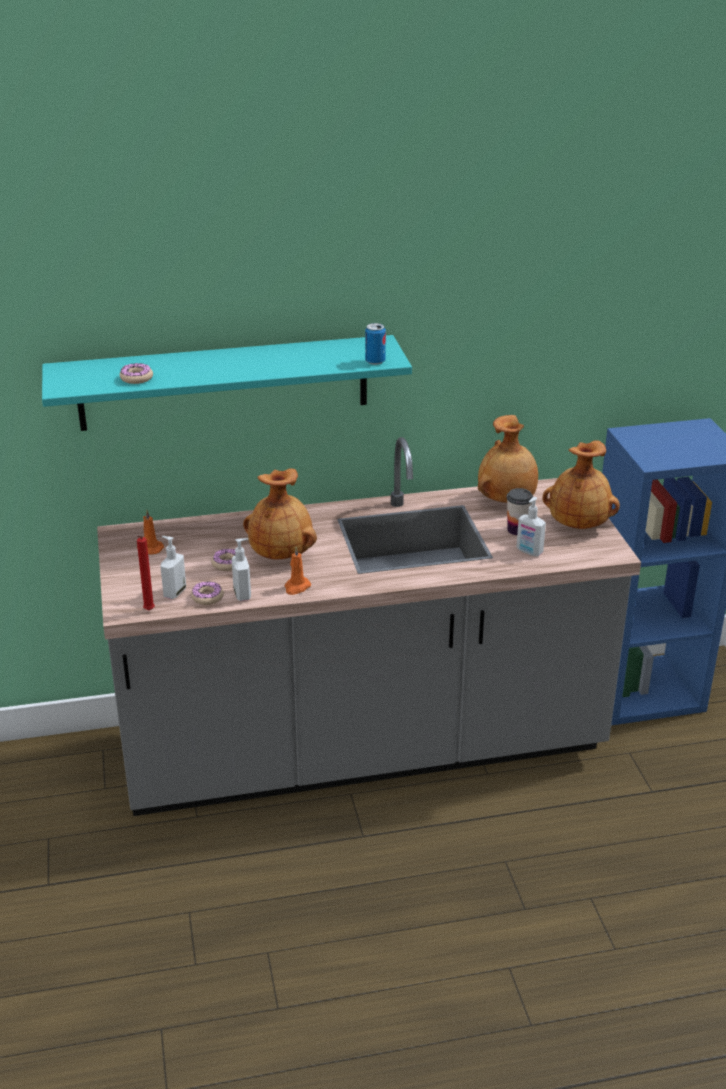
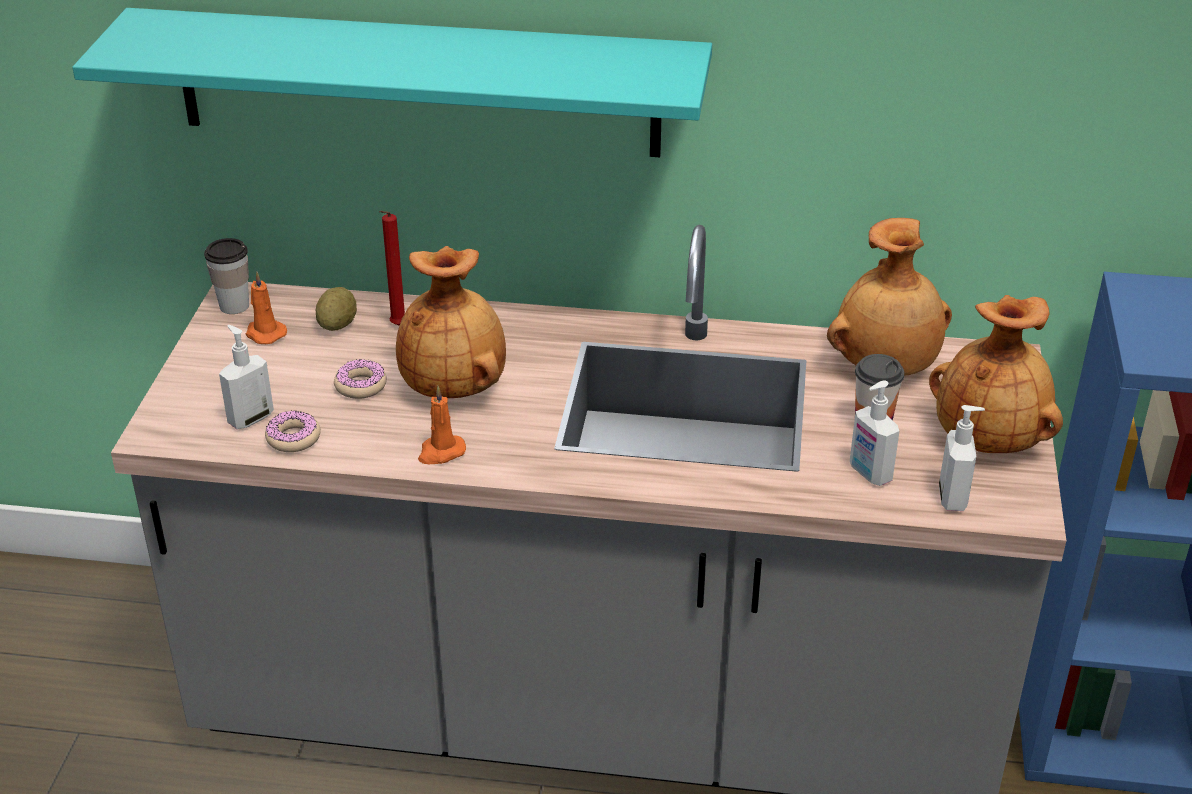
camera: 20 degrees right, 5 degrees up
(120, 538) = (234, 306): none -> cup
(136, 378) = (238, 55): donut -> none
(148, 611) = (191, 442): red candle -> red candle (396, 326)
(190, 536) = (337, 325): none -> potato
(243, 594) = (350, 446): soap dispenser -> soap dispenser (954, 498)
(375, 361) = (642, 87): can -> none

